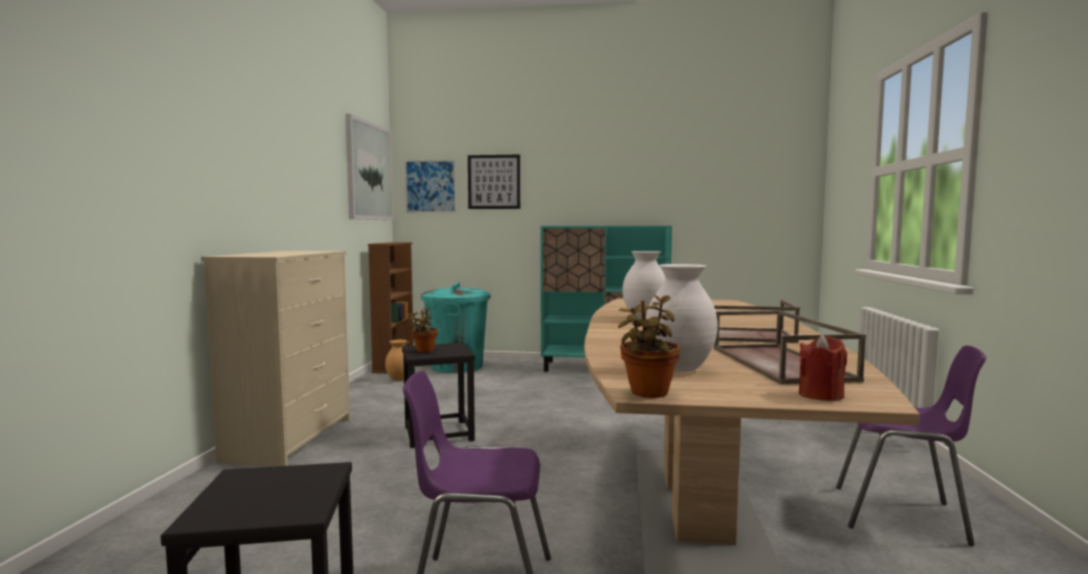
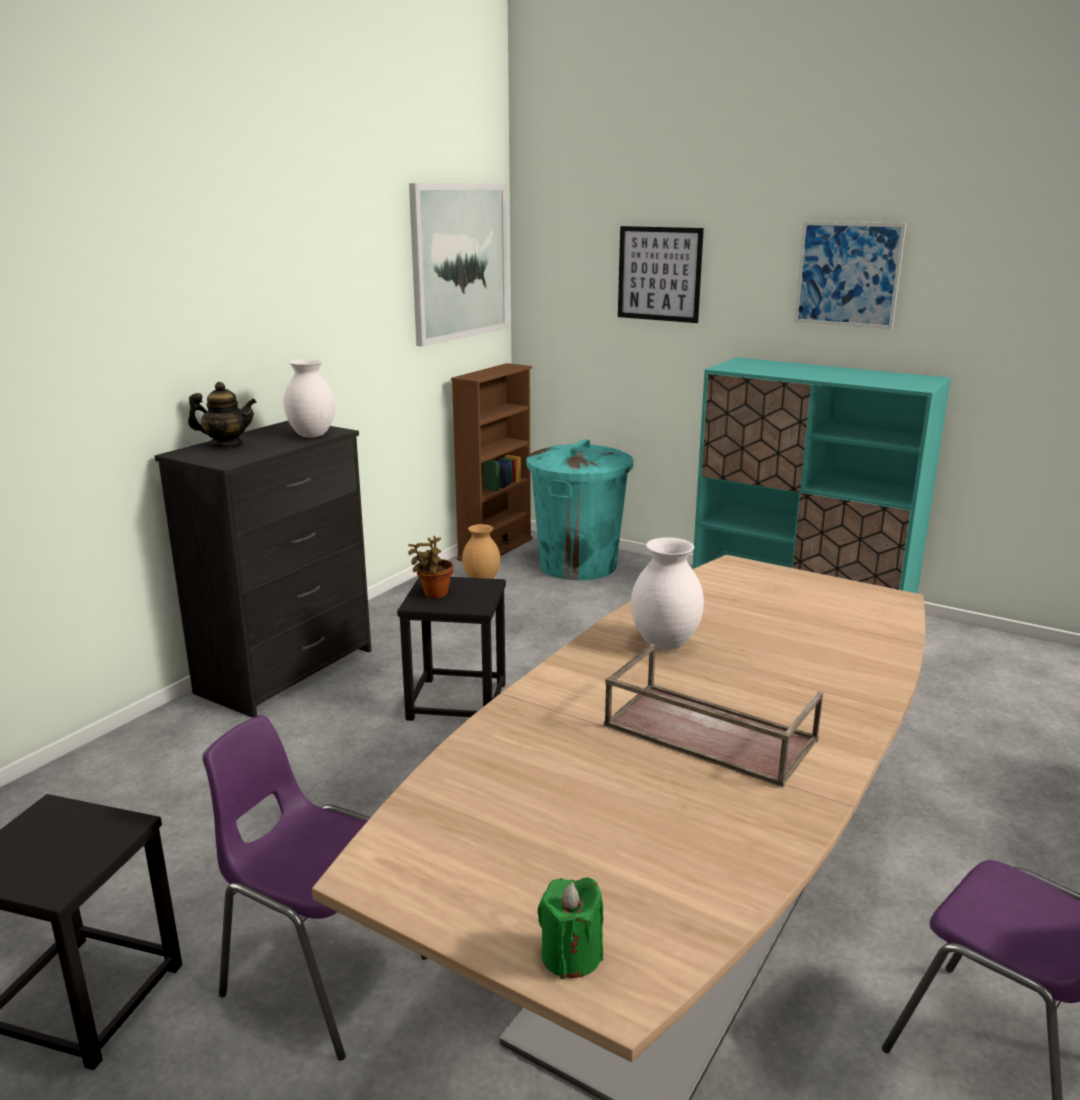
camera: 25 degrees right, 15 degrees up
(255, 254) = (226, 445): none -> teapot
(291, 439) = (288, 671): beige dresser -> black dresser
(430, 186) = (564, 275): picture -> picture (848, 274)
(648, 394) = (368, 880): potted plant -> none
(680, 369) = (494, 825): white vase -> white vase (311, 435)
(782, 363) = (656, 848): brown tray -> none
(820, 395) = (571, 956): red candle -> green candle

